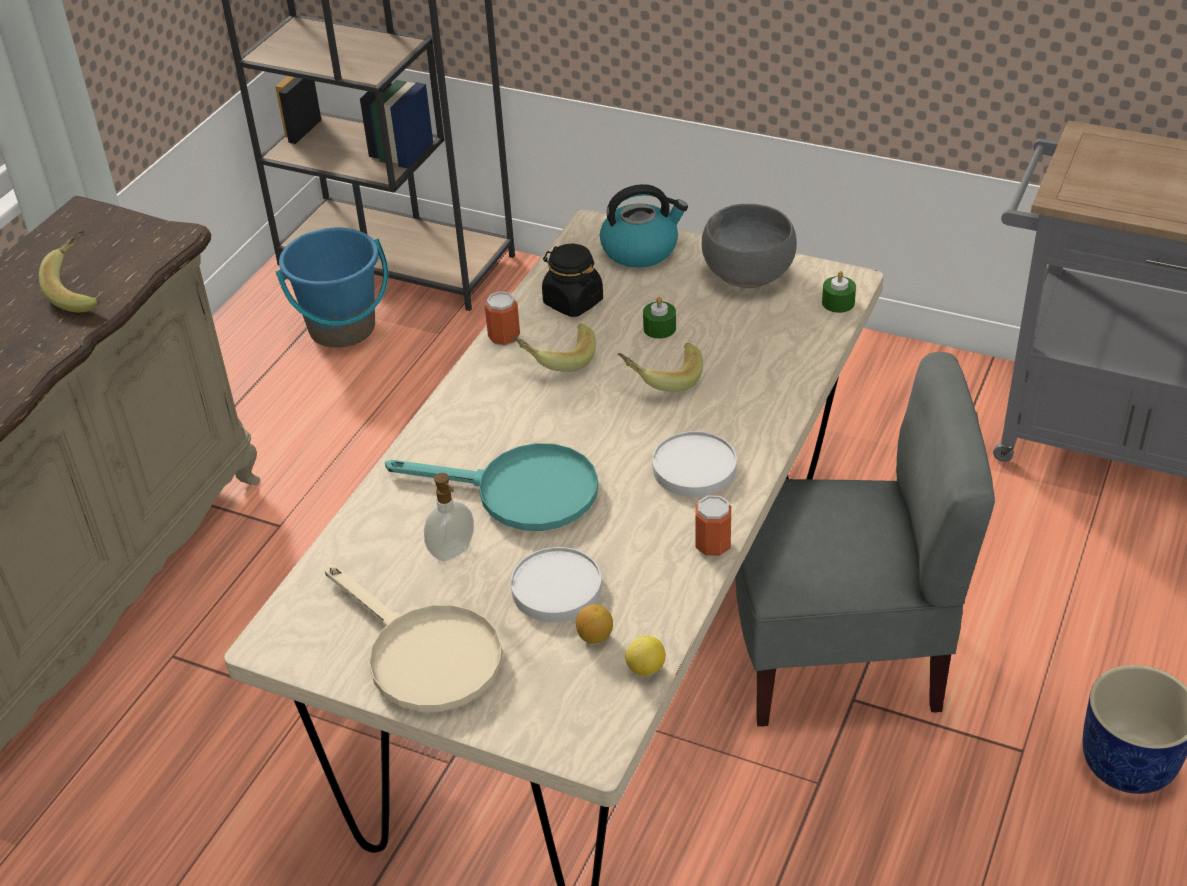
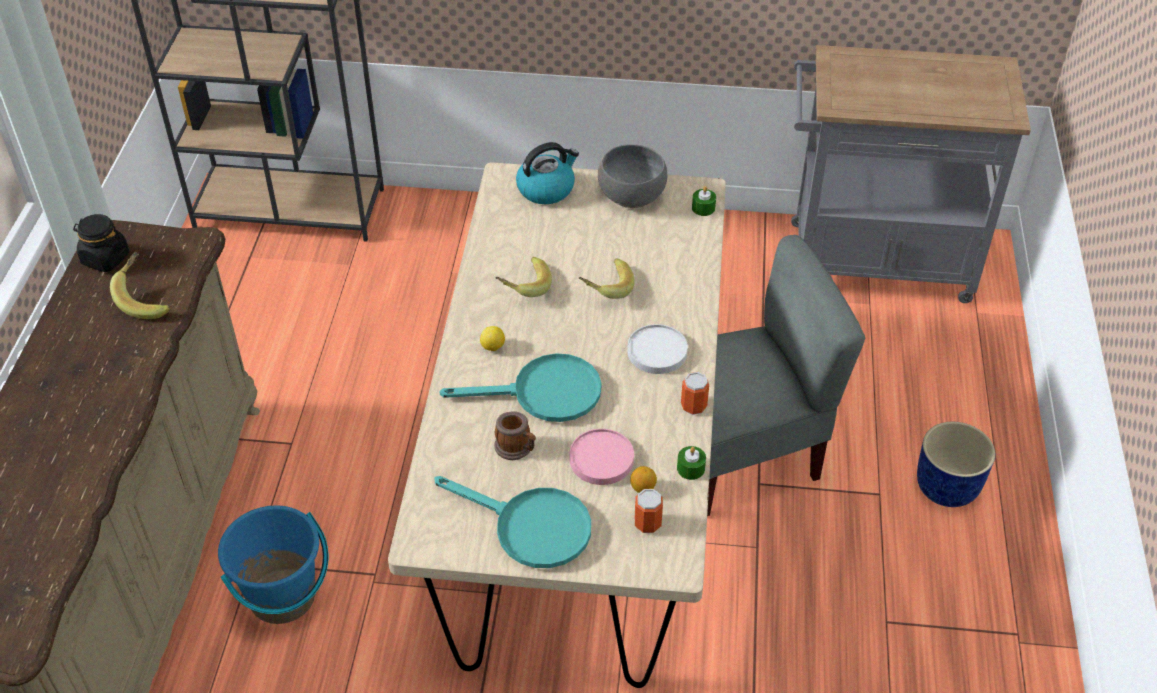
camera: 20 degrees left, 5 degrees up
(342, 329) = (270, 273): blue bucket -> blue bucket (283, 597)
(422, 654) = (530, 527): beige frying pan -> turquoise frying pan
(453, 552) = (517, 448): soap dispenser -> mug
(504, 337) = (477, 276): can -> can (647, 523)
(556, 588) = (601, 459): white plate -> pink plate
(572, 302) = (515, 239): black jar -> black jar (105, 258)
(646, 669) = (687, 503): lemon -> lemon (493, 347)
(659, 328) = (587, 249): green candle -> green candle (690, 468)

